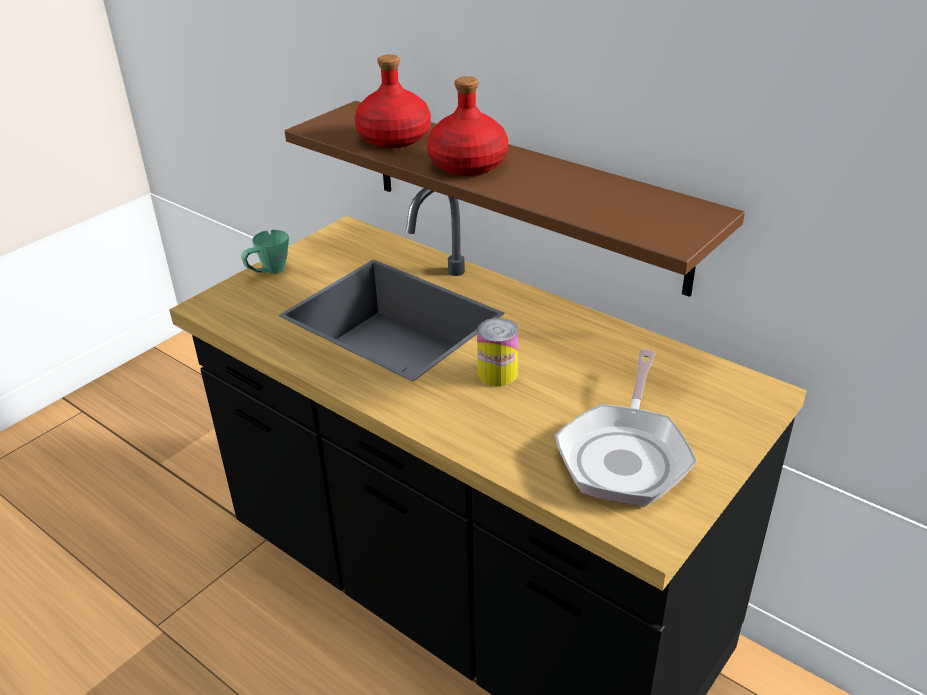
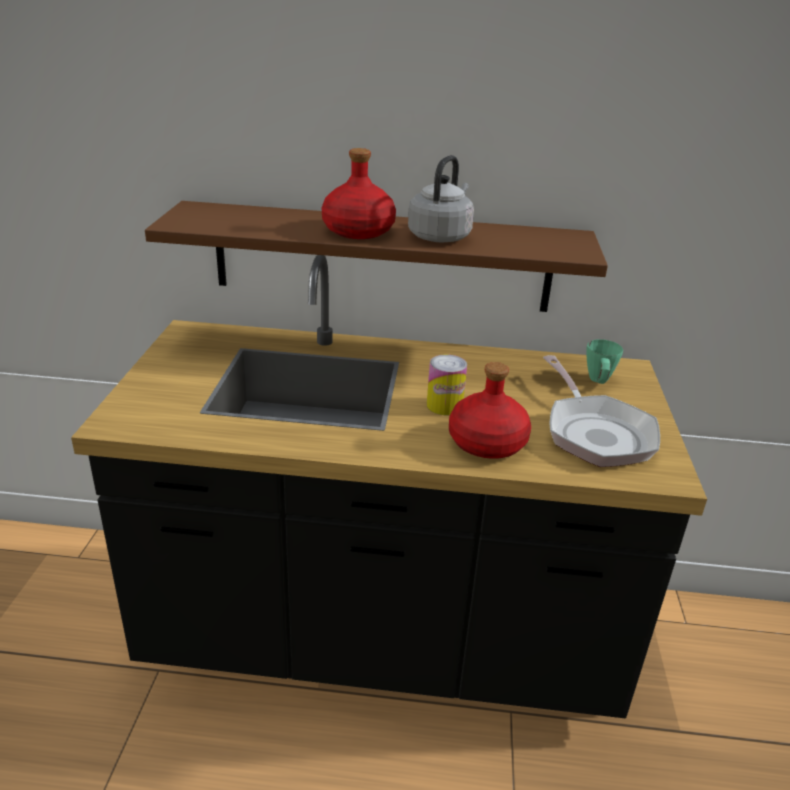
camera: 35 degrees left, 5 degrees down
(268, 272) = (147, 380): green mug -> green mug (599, 383)
(393, 138) = (264, 222): red bottle -> red bottle (486, 443)
(545, 186) = (441, 236): none -> grey kettle

